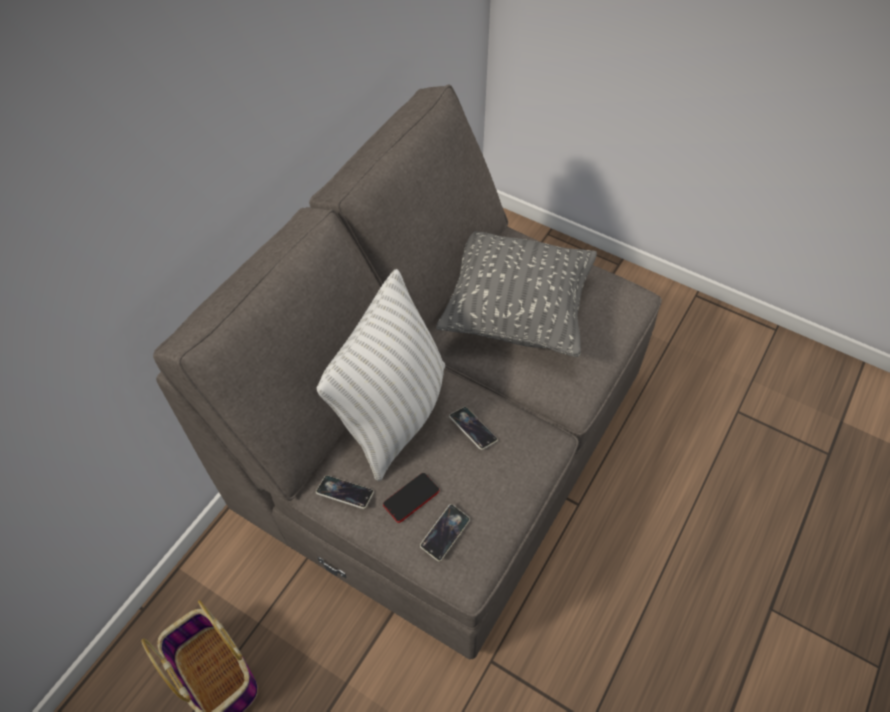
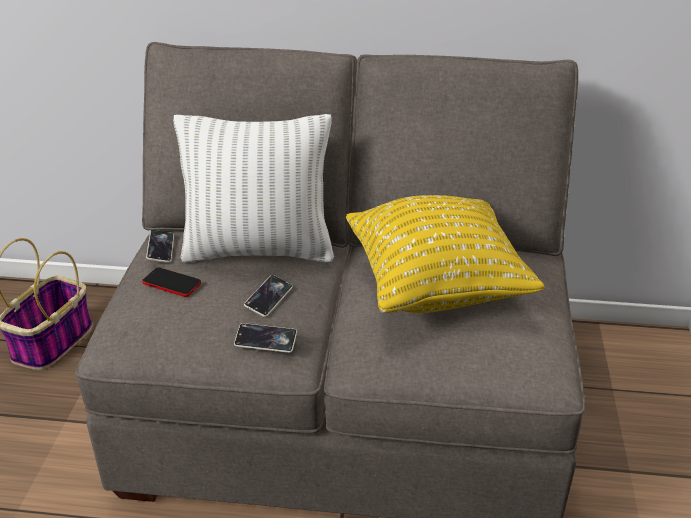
camera: 65 degrees right, 20 degrees down
(445, 534) = (142, 313): phone -> phone (266, 341)
(516, 313) = (435, 287): grey pillow -> yellow pillow

